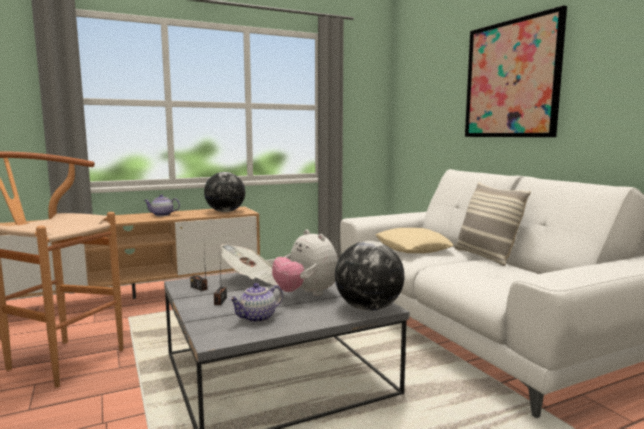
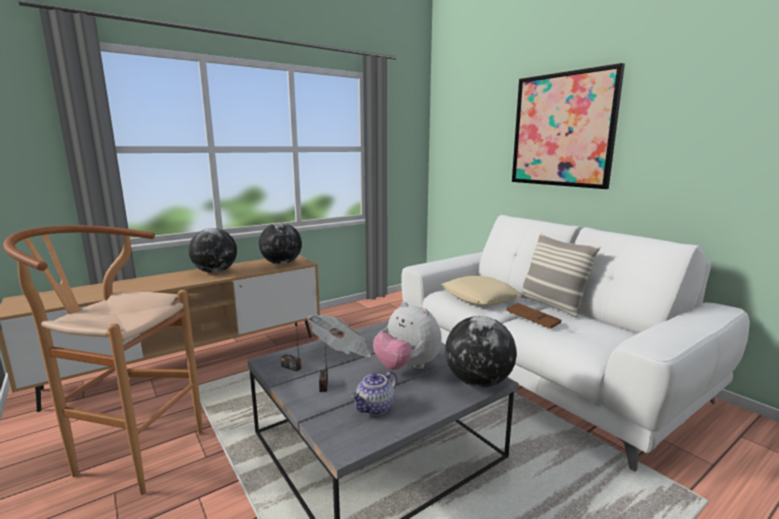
camera: 10 degrees left, 5 degrees up
(162, 215) = (215, 272): teapot -> globe
(455, 265) = (532, 319): none -> brown tray

